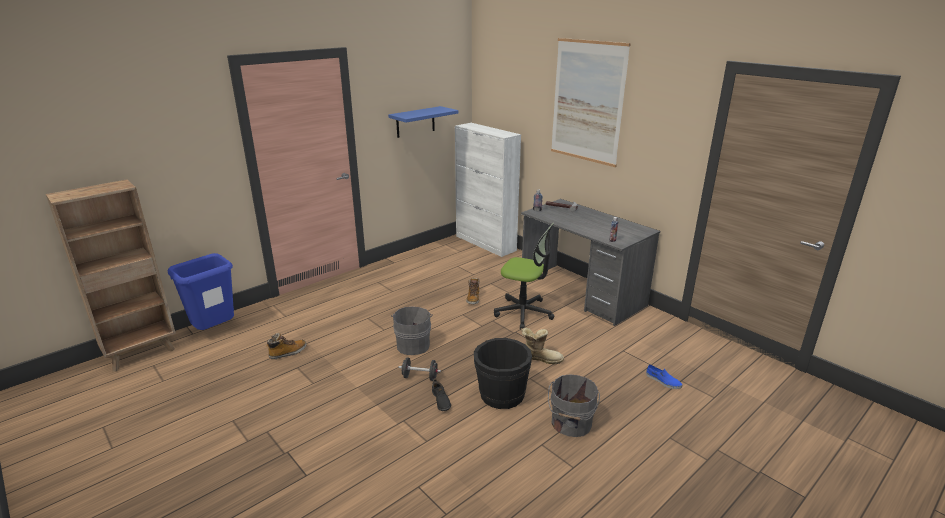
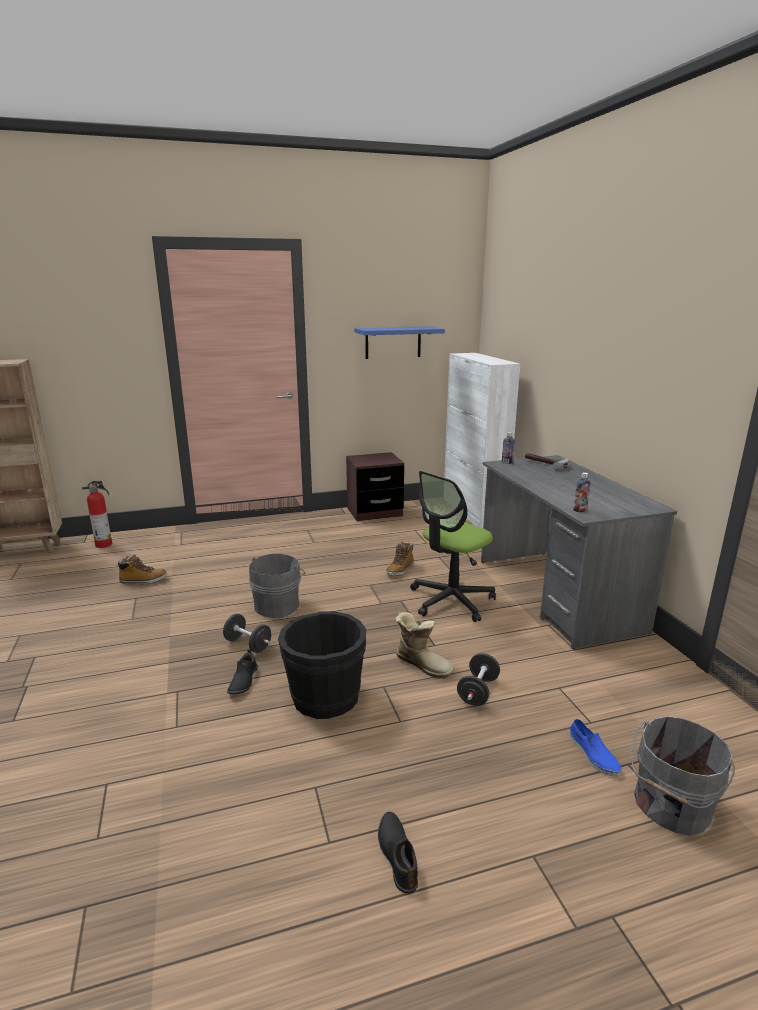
camera: 25 degrees right, 5 degrees down
(215, 331) = (105, 544): blue trash can -> fire extinguisher
(415, 257) = (374, 512): none -> brown nightstand
(524, 312) = (451, 600): office chair -> office chair turned 90 degrees clockwise
(570, 423) = (385, 771): grey bucket -> grey bucket (670, 805)
(583, 365) = (478, 691): none -> black dumbbell
(587, 102) = (597, 308): picture -> none
(611, 460) = (398, 854): none -> black shoe

